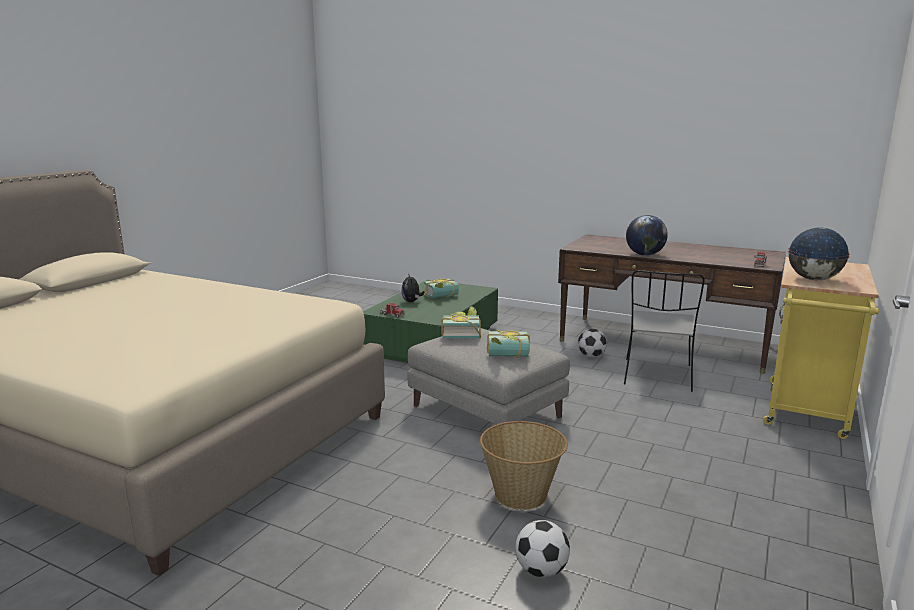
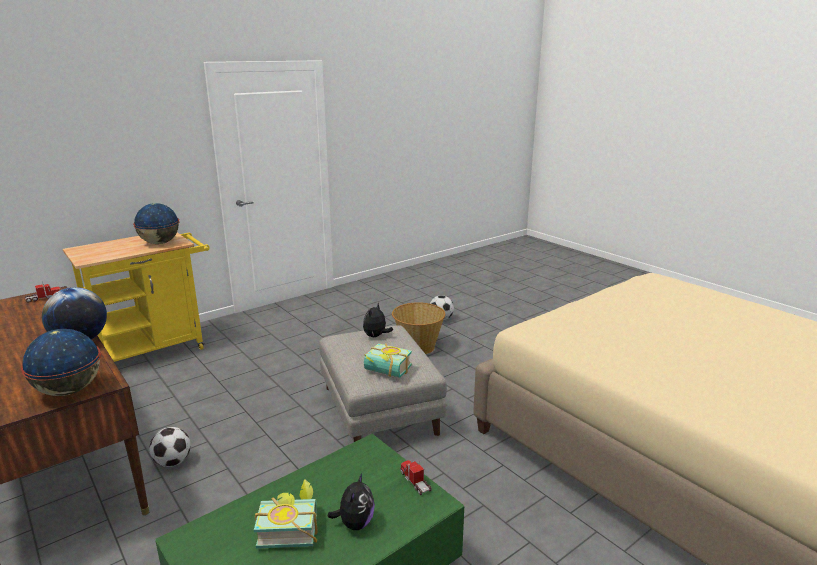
camera: 155 degrees left, 5 degrees up
(508, 356) = (376, 336): book -> plush toy
(583, 245) = (69, 390): none -> globe
(657, 376) = (172, 411): grey chair -> none

